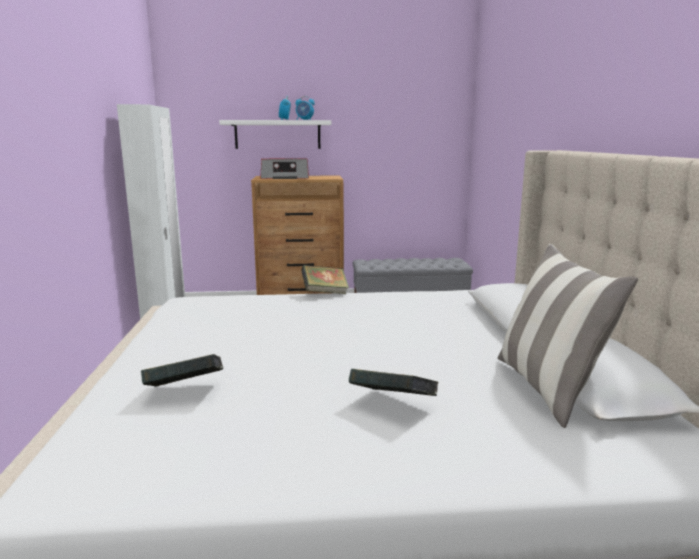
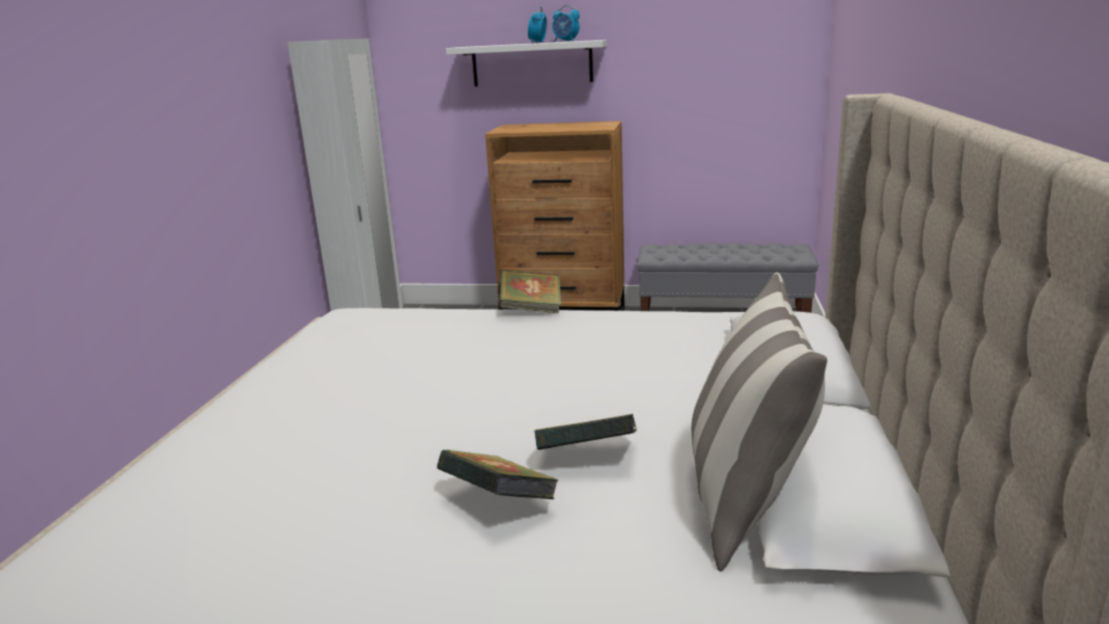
camera: 15 degrees right, 5 degrees up
(185, 391) = (256, 457): book -> book (587, 459)
(285, 178) = (535, 129): radio -> none

